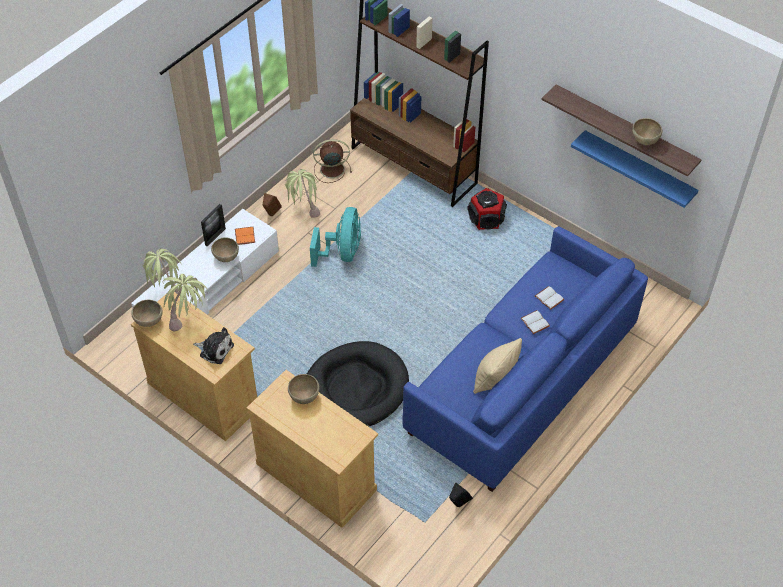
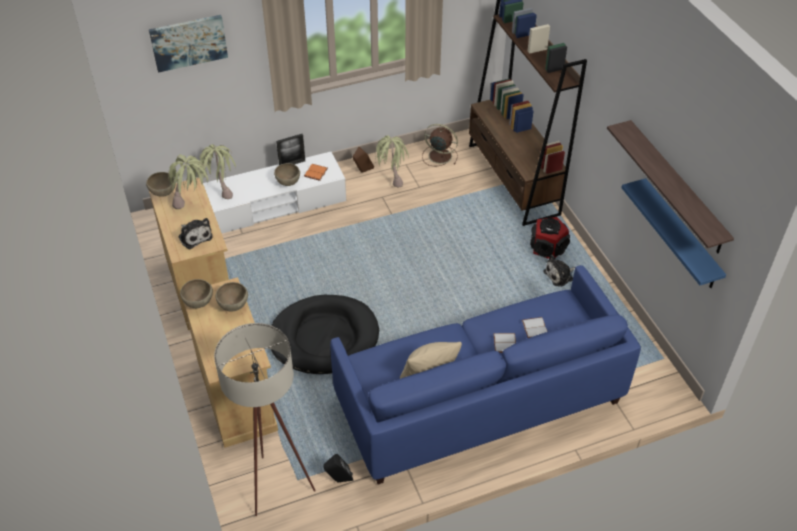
camera: 30 degrees right, 5 degrees down
(110, 162) = (188, 42): none -> picture
(342, 253) = (398, 224): turquoise fan -> none
(406, 532) = (275, 480): none -> beige floor lamp
(513, 240) = (560, 275): none -> plush toy
(644, 141) = (683, 199): brown bowl -> brown bowl (198, 303)

